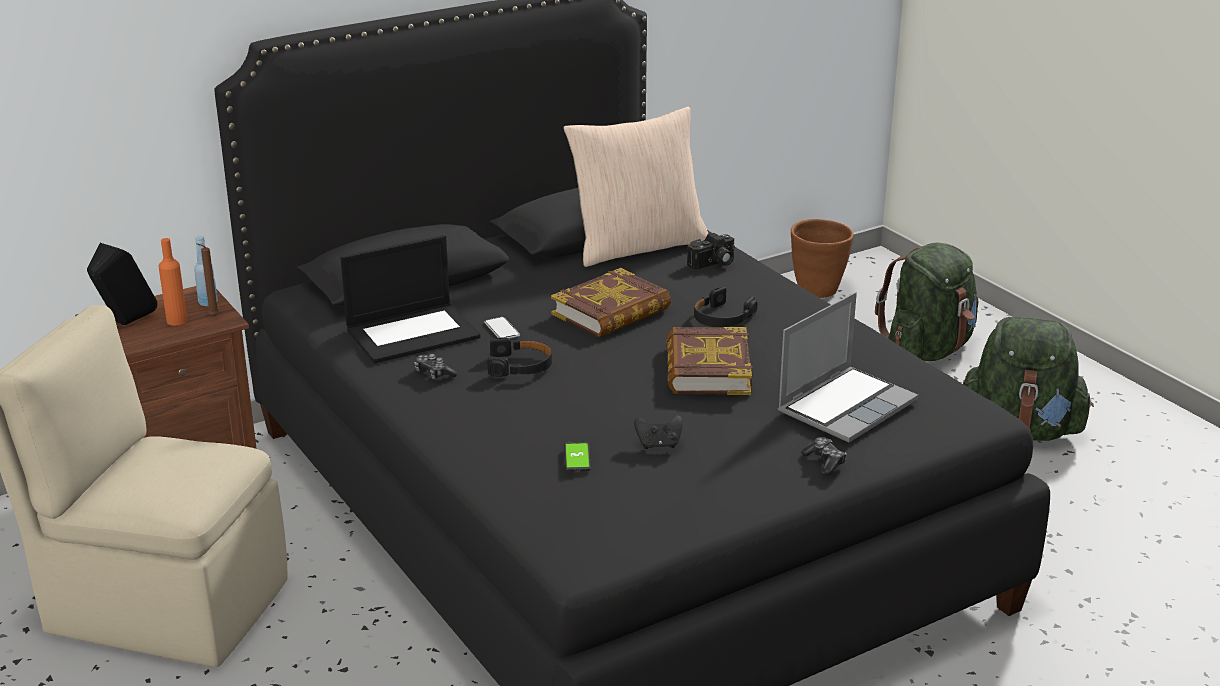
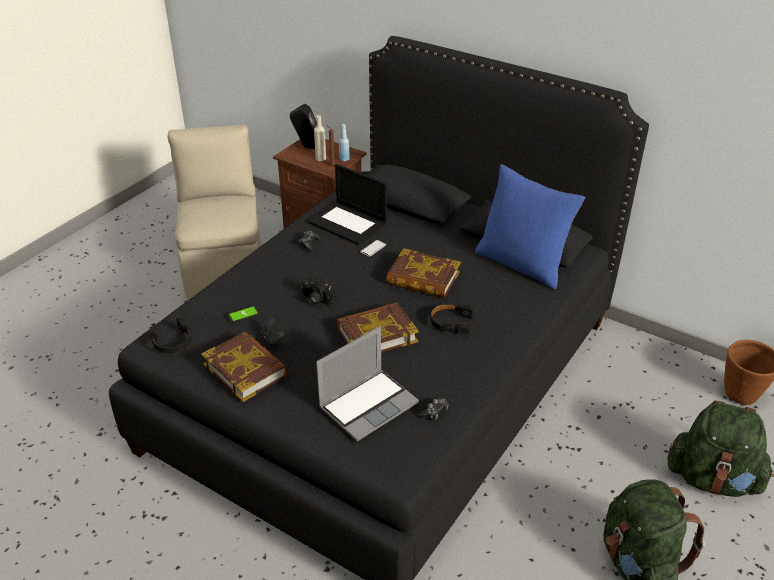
camera: 65 degrees right, 10 degrees up
(177, 320) = (320, 158): orange bottle -> beige bottle
(520, 365) = (334, 267): black headphones -> black headphones (172, 341)
(638, 246) = (522, 263): beige pillow -> blue pillow
(713, 263) = (525, 299): camera -> camera (316, 299)
(714, 478) = (246, 370): none -> book
(824, 462) = (292, 411): game controller -> game controller (434, 412)
(846, 406) = (368, 404): laptop -> laptop turned 60 degrees counterclockwise

